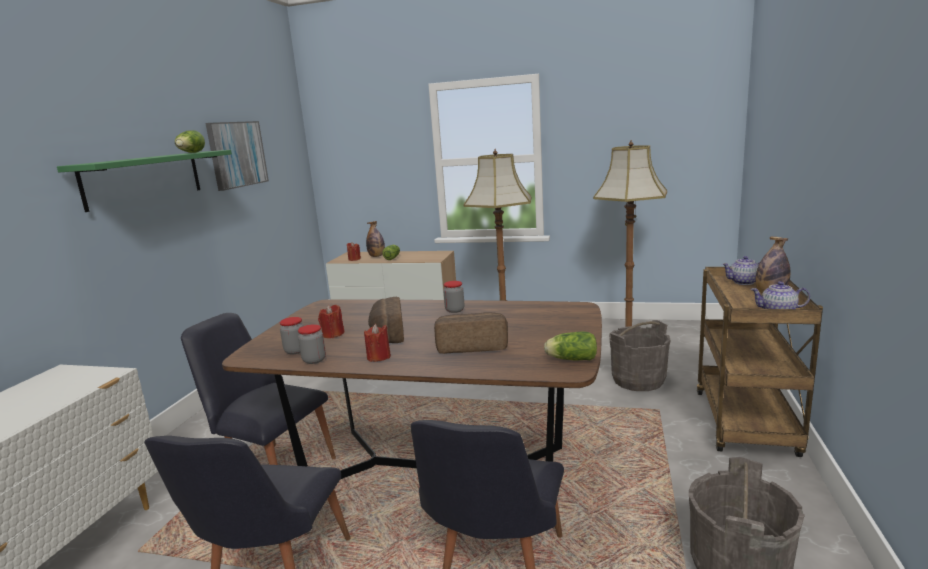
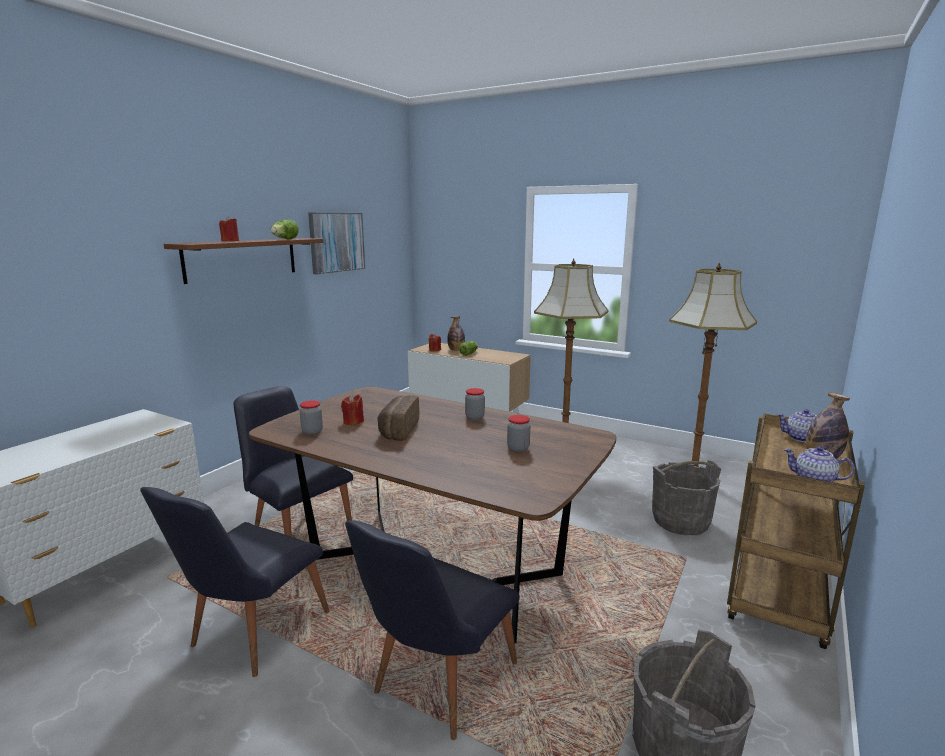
camera: 15 degrees right, 0 degrees up
(144, 179) = (242, 259): green shelf -> brown shelf
(314, 360) = (320, 443): jar -> jar (518, 448)
(378, 357) = (373, 451): red candle -> red candle (230, 241)
(472, 346) = (462, 456): bread -> none
(570, 359) = (542, 489): lettuce -> none

